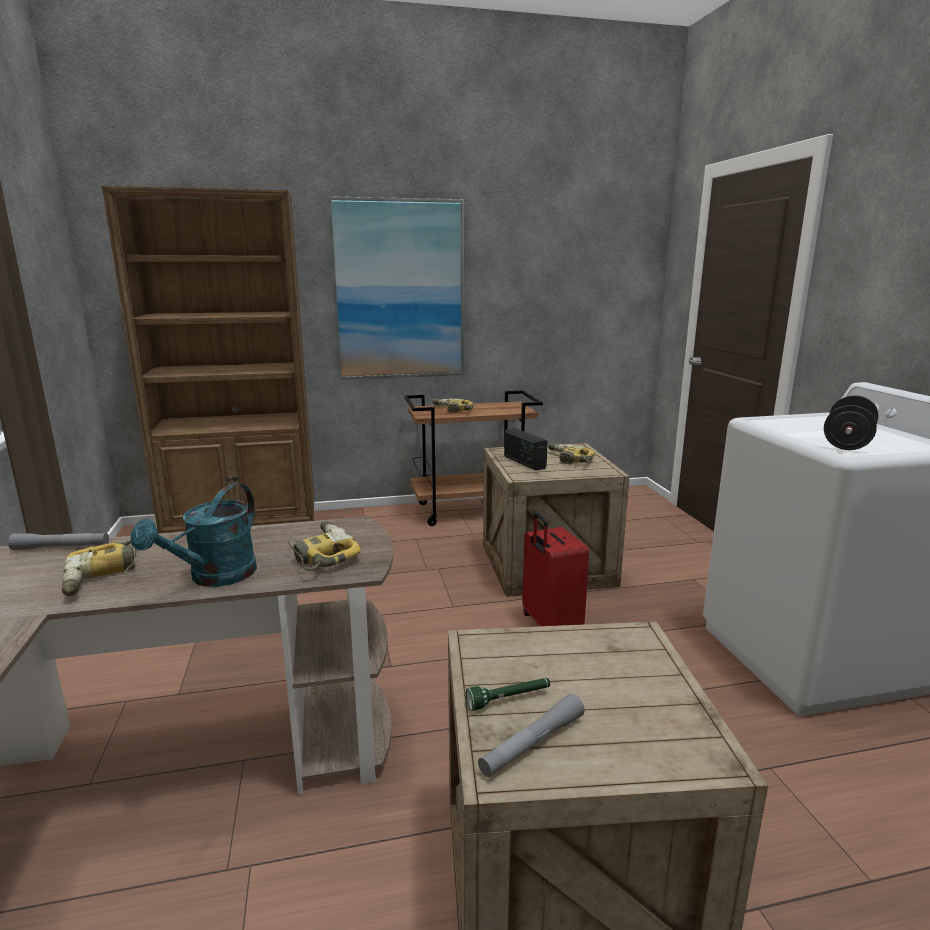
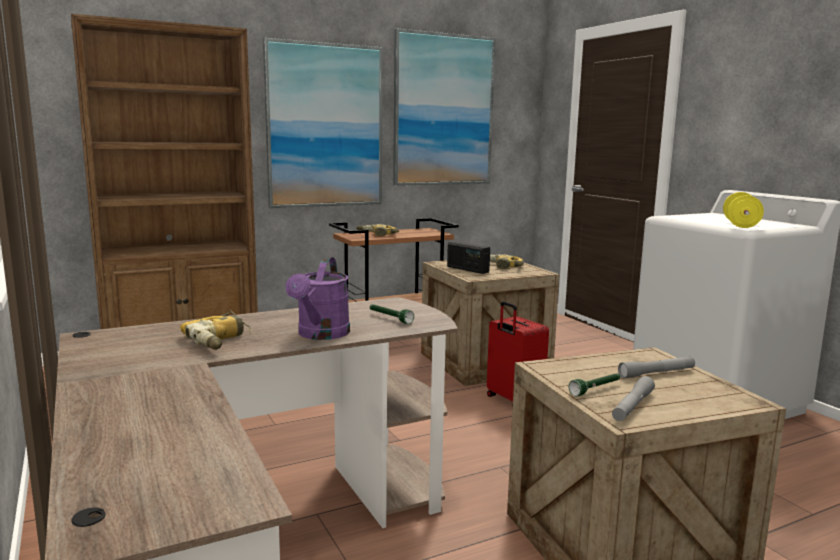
camera: 15 degrees left, 5 degrees down
(61, 548) = (150, 328): grey flashlight -> grey flashlight (656, 373)
(214, 577) = (321, 335): turquoise watering can -> purple watering can
(320, 554) = (389, 318): power drill -> green flashlight
(539, 269) = (443, 110): none -> picture
(847, 442) = (740, 225): black dumbbell -> yellow dumbbell

